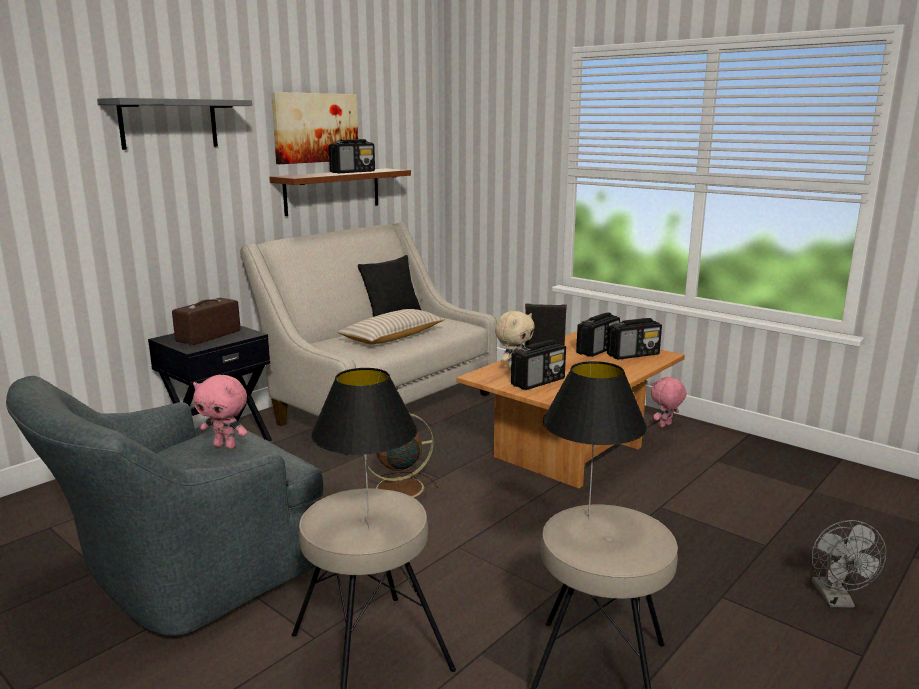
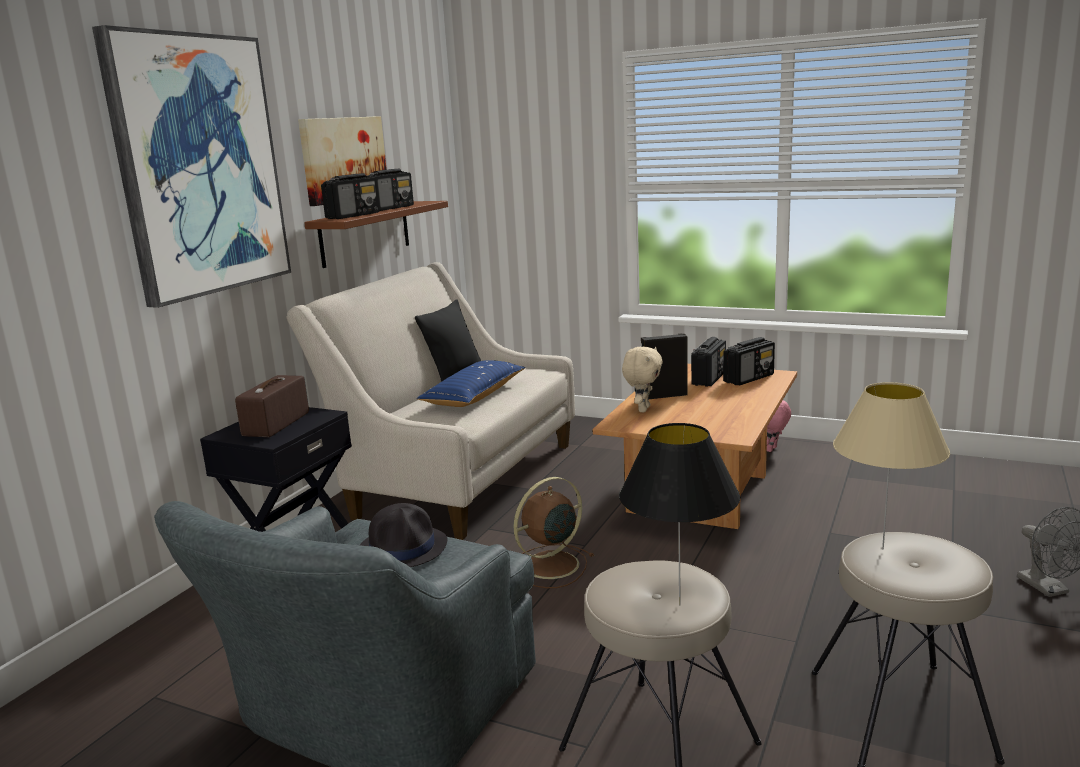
camera: 15 degrees left, 0 degrees up
(169, 124) = (199, 166): grey shelf -> picture
(225, 446) = (403, 548): pink plush toy -> black hat
(392, 337) = (474, 396): beige pillow -> blue pillow
(538, 382) = (684, 420): radio -> radio (353, 216)
(588, 518) = (882, 549): black table lamp -> beige table lamp

